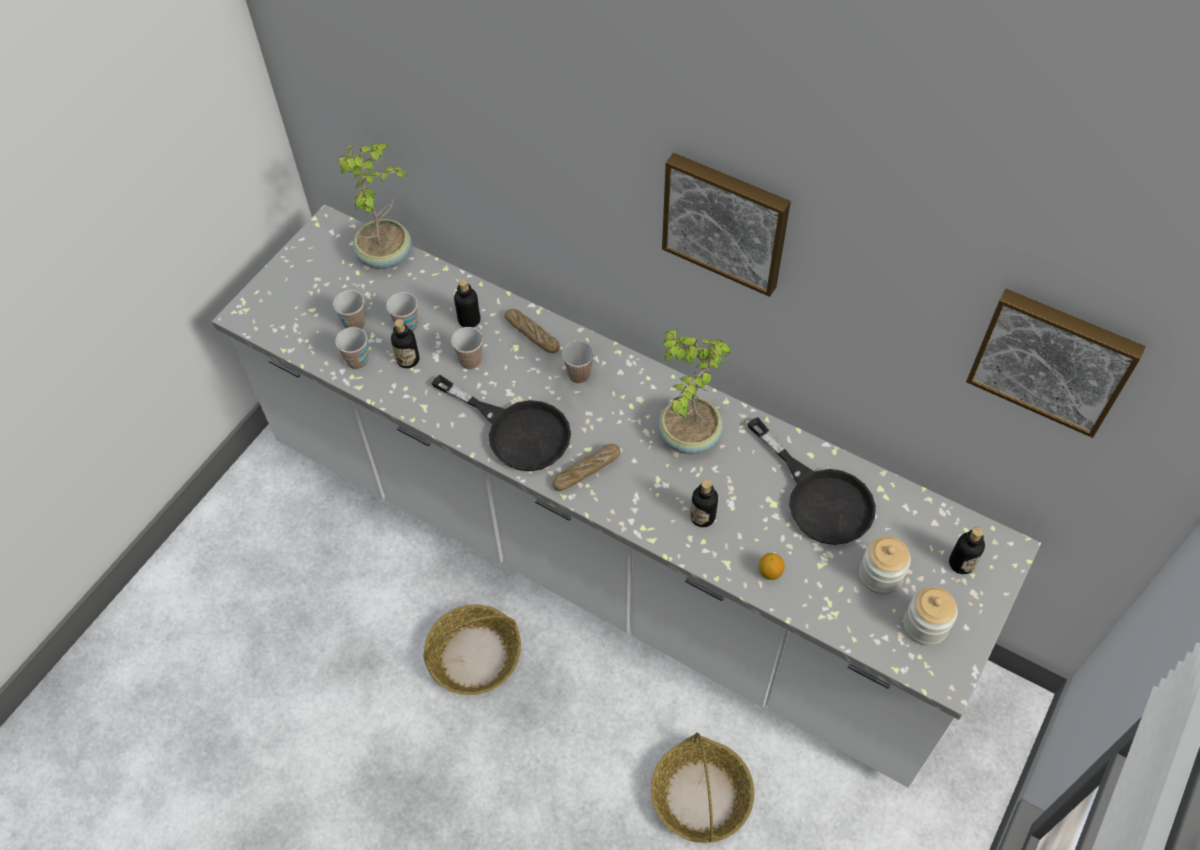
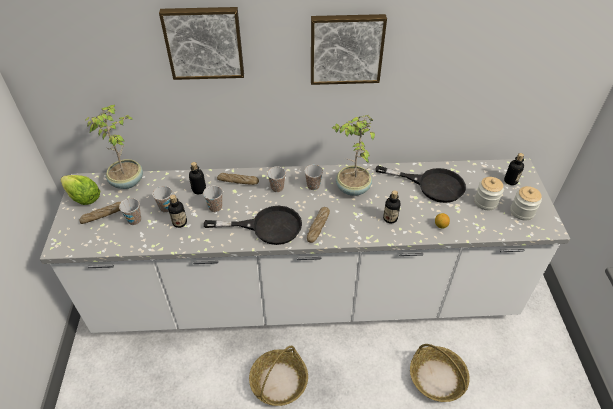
camera: 35 degrees left, 10 degrees down
(315, 253) = (83, 198): none -> lettuce
(322, 295) = (103, 215): none -> bread
(357, 361) = (150, 236): cup -> cup (313, 186)
(1053, 359) = (534, 42): picture -> picture (204, 42)

